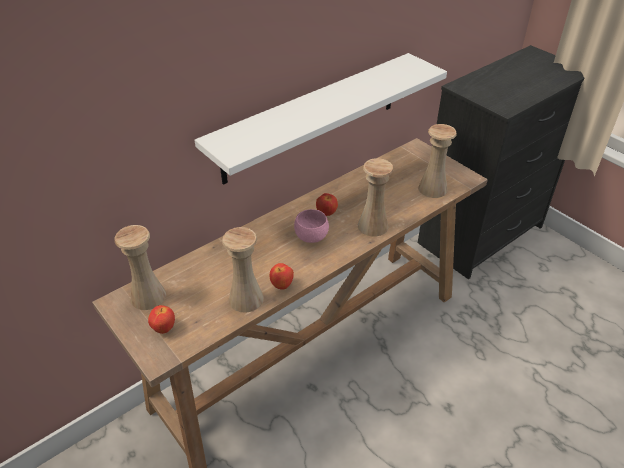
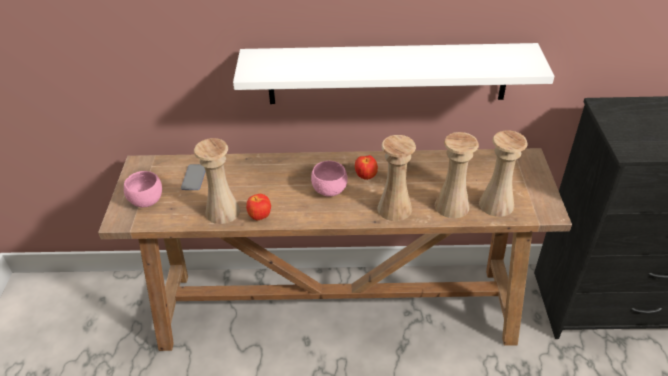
camera: 40 degrees right, 0 degrees up
(148, 296) = (162, 171): beige vase -> beige vase (452, 206)
(164, 328) = (146, 200): apple -> pink bowl
(185, 286) = (194, 178): none -> phone

